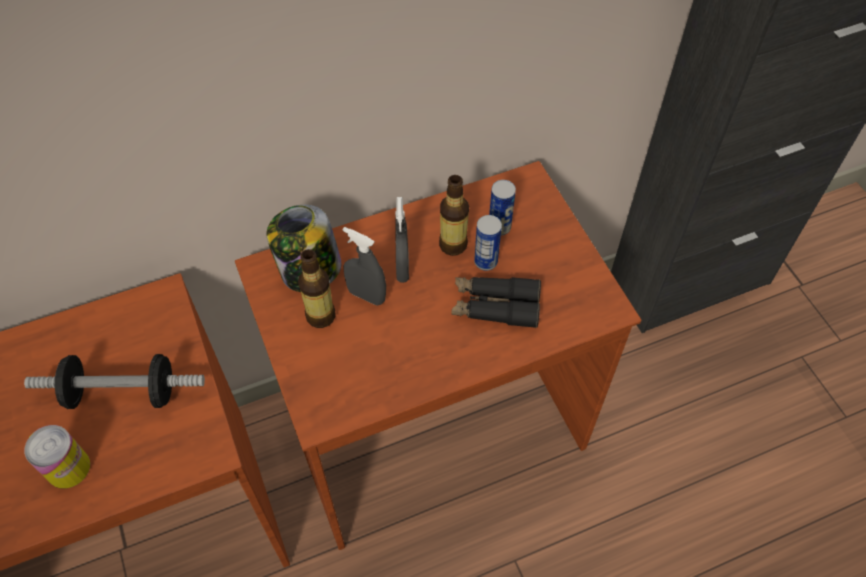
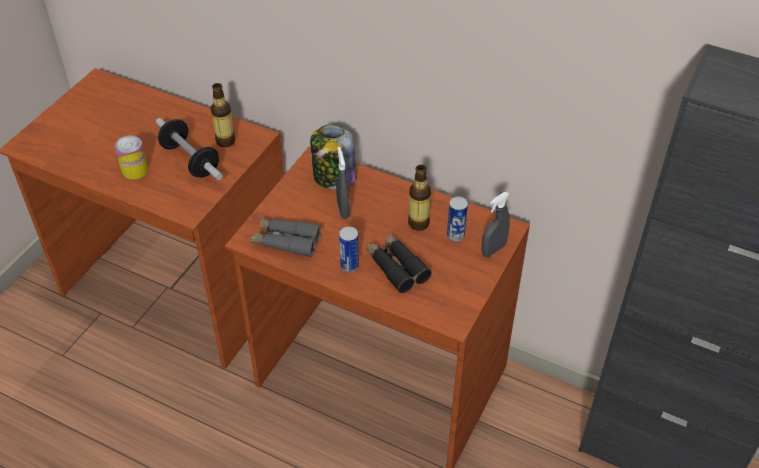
camera: 50 degrees right, 10 degrees down
(320, 316) = (310, 200): bottle -> bottle (225, 141)
(360, 382) = (286, 241): none -> grey binoculars
(402, 268) = (378, 212): grey spray bottle -> grey spray bottle (493, 250)
(485, 262) = (423, 244): can -> can (349, 266)

